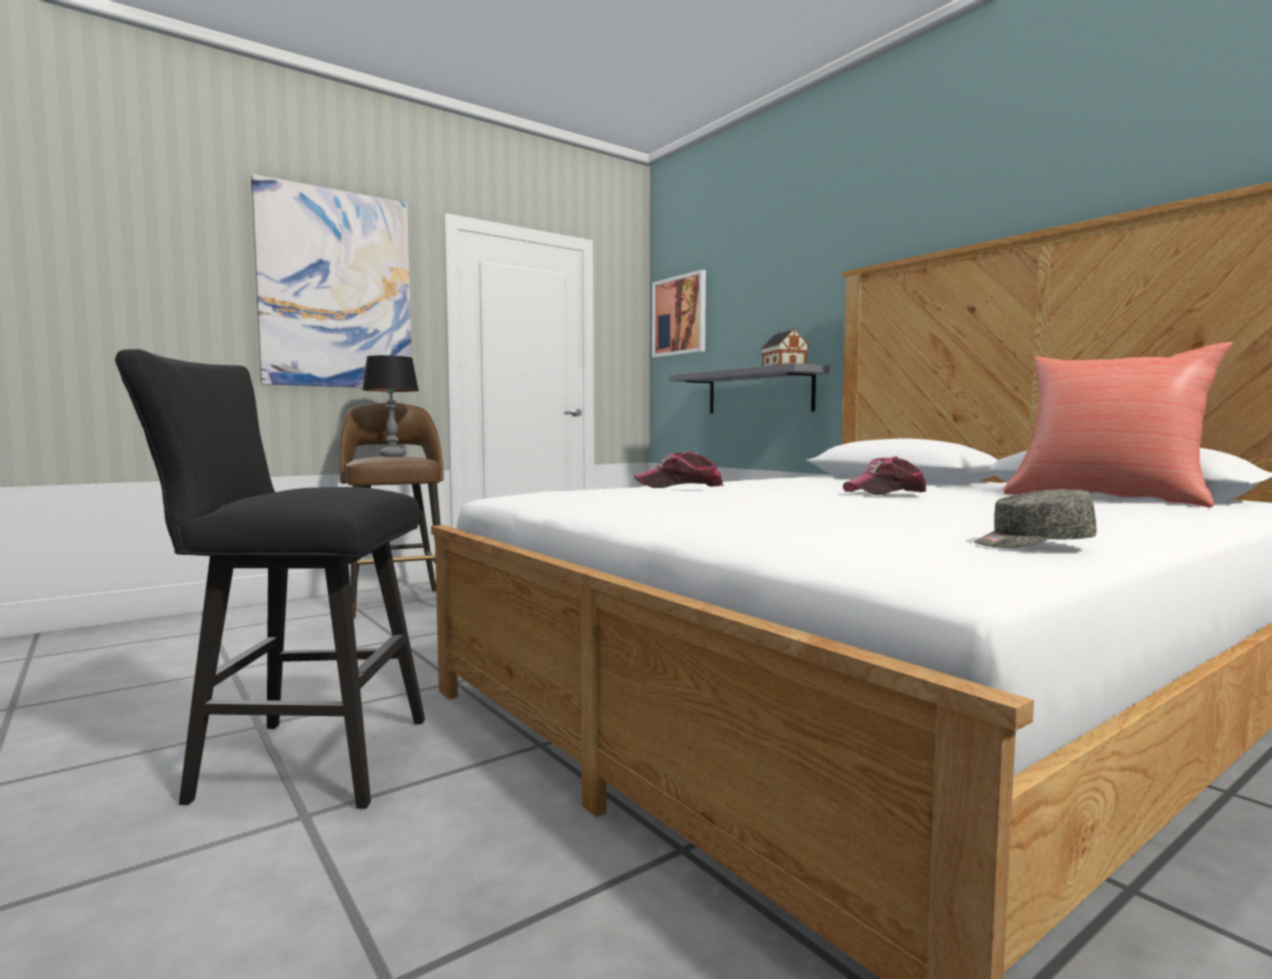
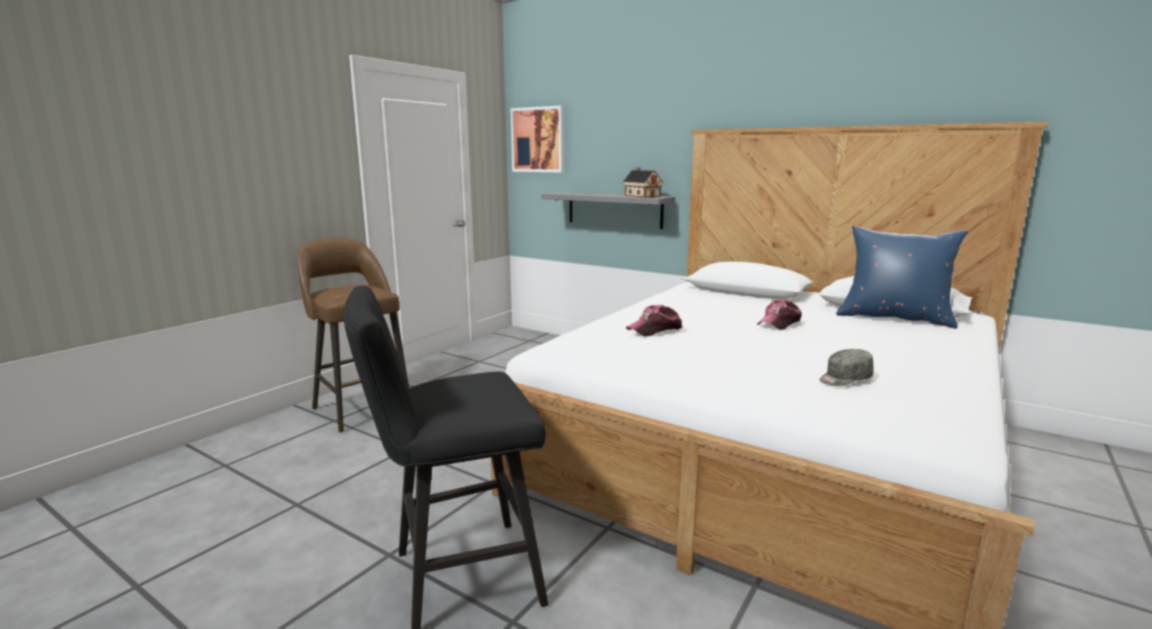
camera: 20 degrees left, 10 degrees up
(336, 290) = (267, 135): picture -> none
(392, 456) = (346, 288): table lamp -> none
(1032, 544) = (945, 398): grey cap -> grey cap (844, 379)
(1106, 498) = (894, 318): red pillow -> blue pillow

